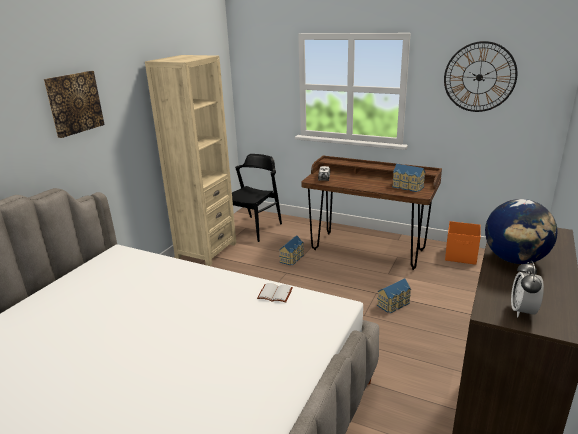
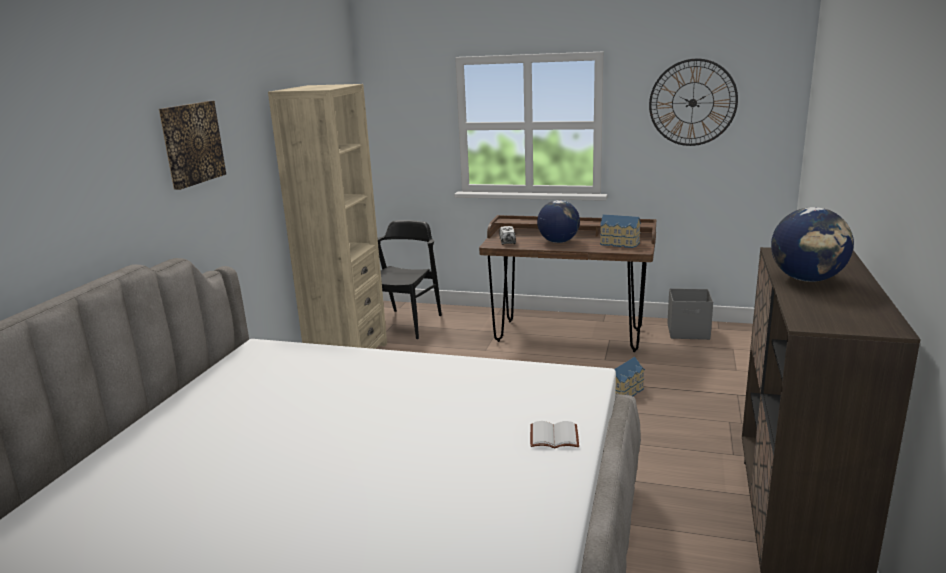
camera: 10 degrees left, 5 degrees down
(276, 293) = (501, 370): white book -> white book (555, 436)
(292, 258) = (472, 353): toy house -> none
(361, 181) = (558, 241): none -> globe
(461, 256) = (689, 332): orange storage box -> grey storage box
(522, 311) = (840, 319): alarm clock -> none

